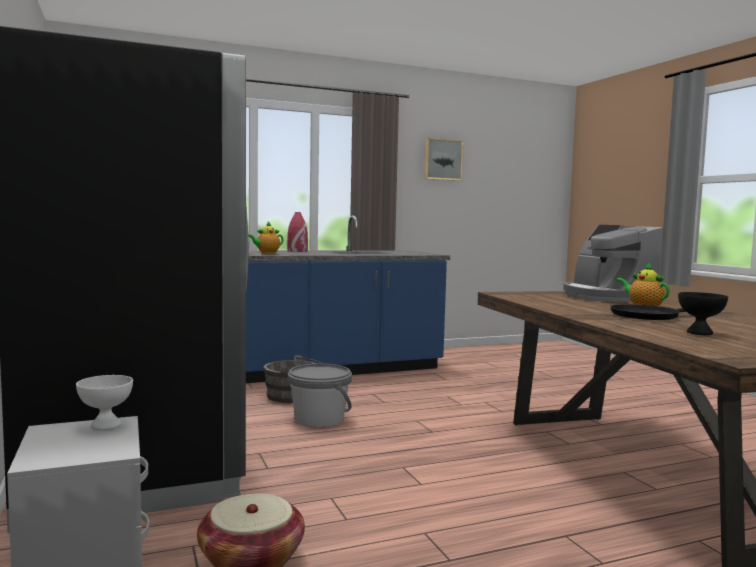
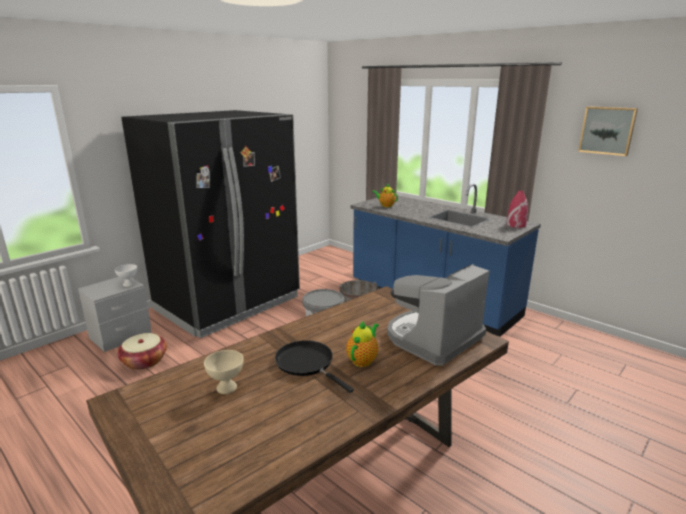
camera: 65 degrees right, 15 degrees up
(297, 251) = (427, 205): red vase -> red vase (516, 225)
(700, 333) = (226, 388): black bowl -> beige bowl

